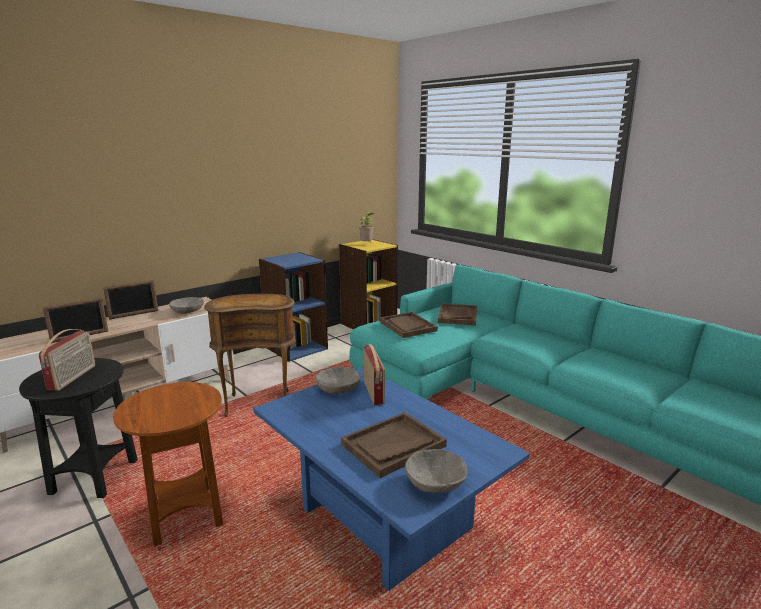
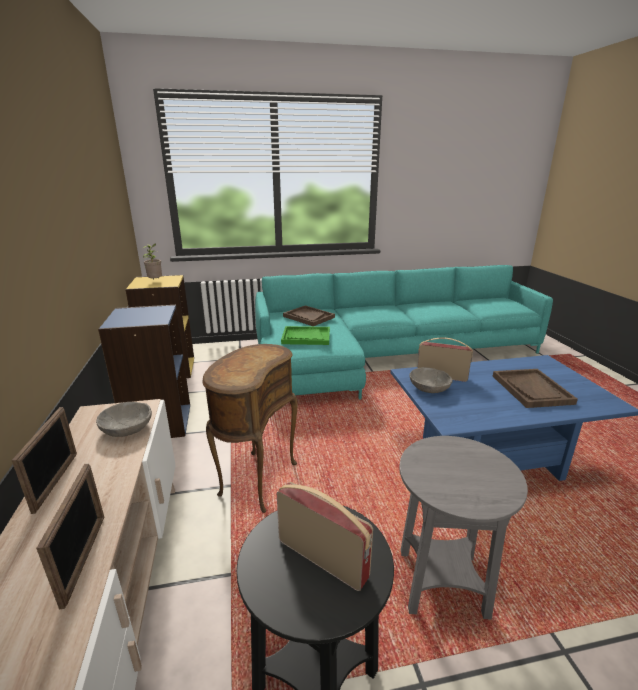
camera: 60 degrees left, 5 degrees up
(185, 514) = (441, 583): brown side table -> grey side table
(407, 326) = (306, 337): brown tray -> green tray
(435, 483) = (582, 389): grey bowl -> none

